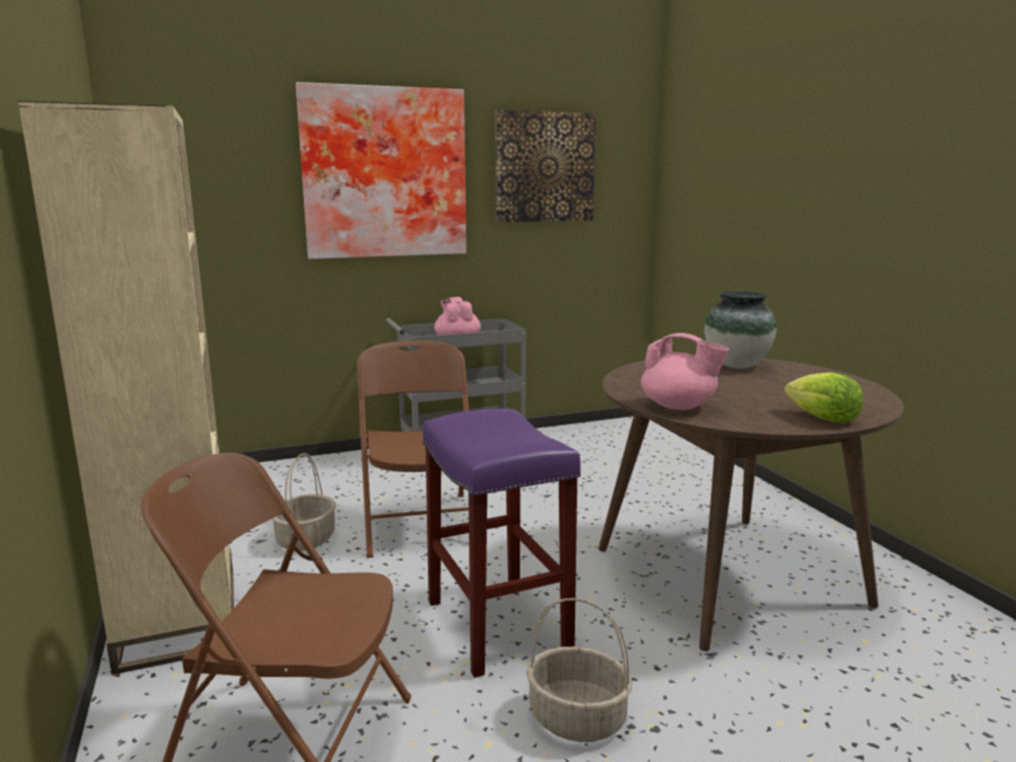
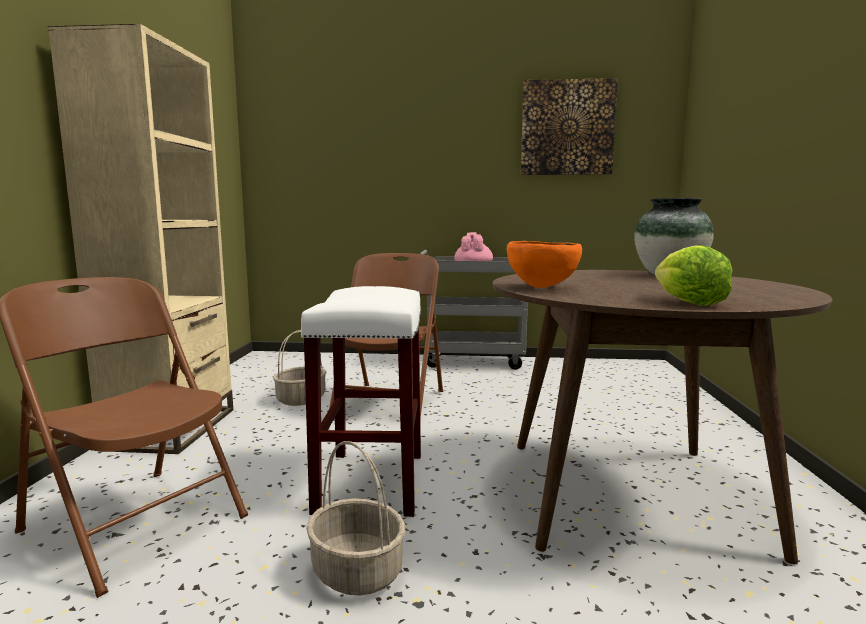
camera: 25 degrees right, 5 degrees down
(384, 173) = (428, 135): picture -> none
(495, 624) = (370, 481): purple stool -> white stool
(679, 407) = (542, 287): pink teapot -> orange bowl

